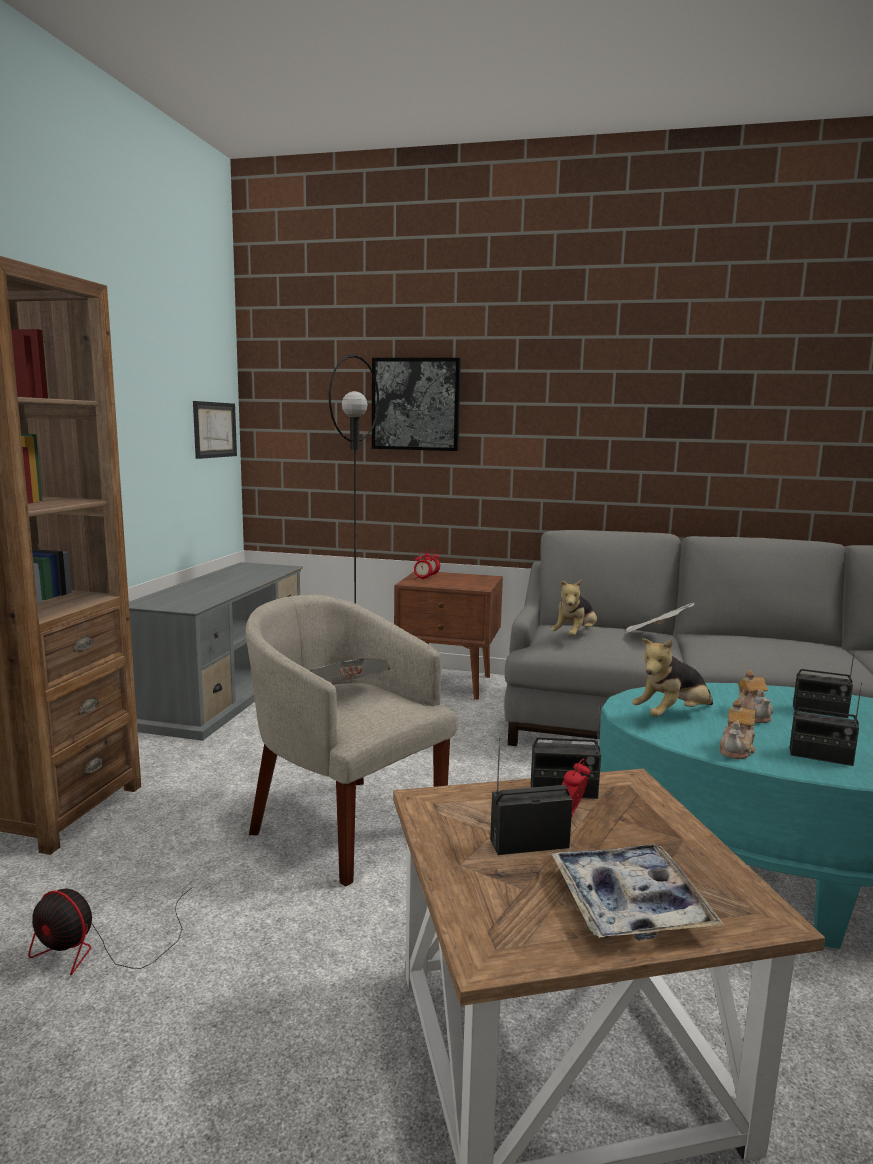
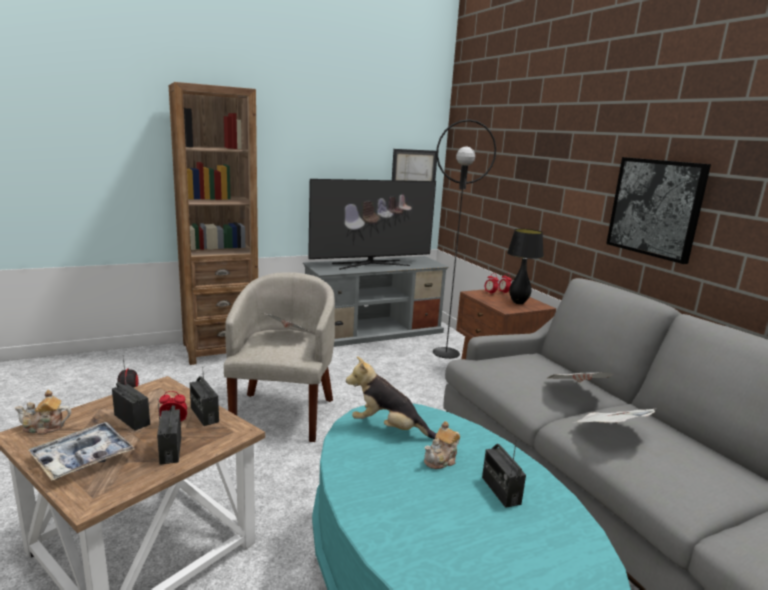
camera: 50 degrees right, 5 degrees up
(215, 585) = (370, 264): none -> television
(416, 404) = (527, 158): picture -> picture (655, 208)
(467, 580) = (518, 303): none -> black table lamp
(575, 636) = (512, 365): plush toy -> none
(737, 750) = (354, 463): teapot -> teapot (44, 427)
(739, 652) = (609, 433): none -> newspaper
(820, 756) = (387, 502): radio -> radio (170, 450)

